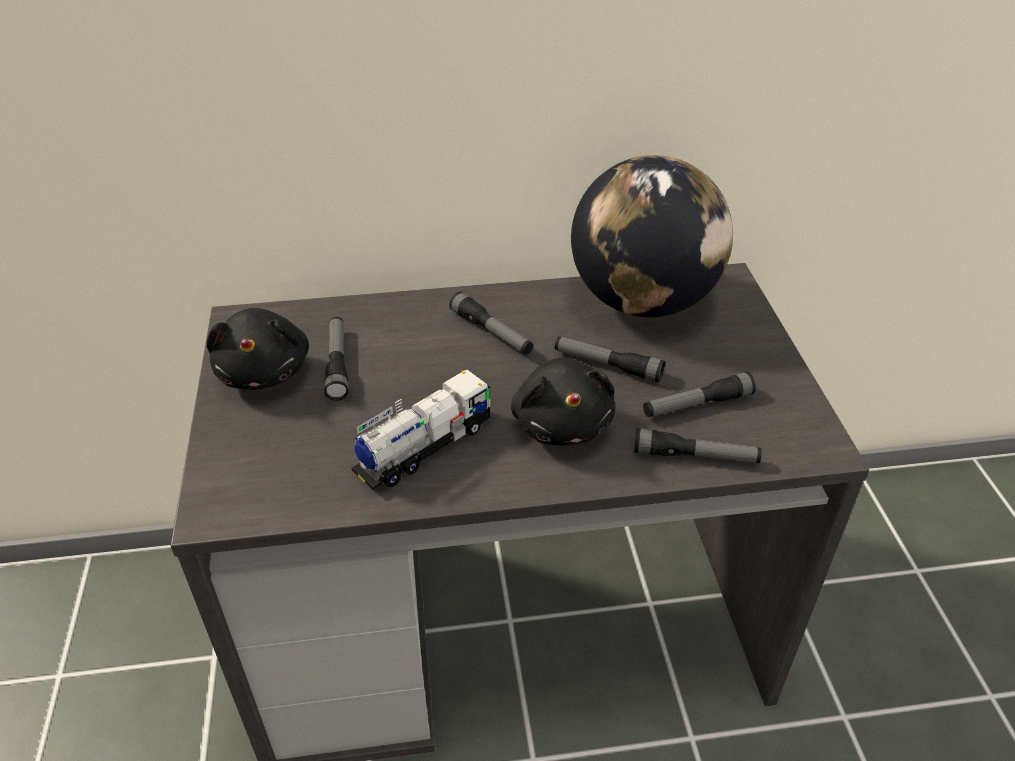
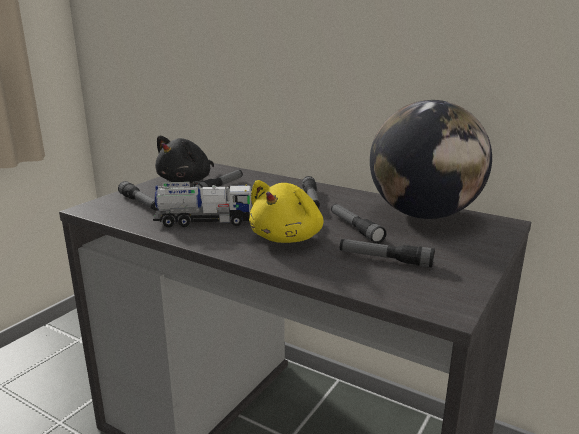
camera: 40 degrees right, 20 degrees down
(562, 423) = (288, 238): black plush toy -> yellow plush toy
(695, 456) = (344, 277): flashlight -> flashlight (140, 203)

